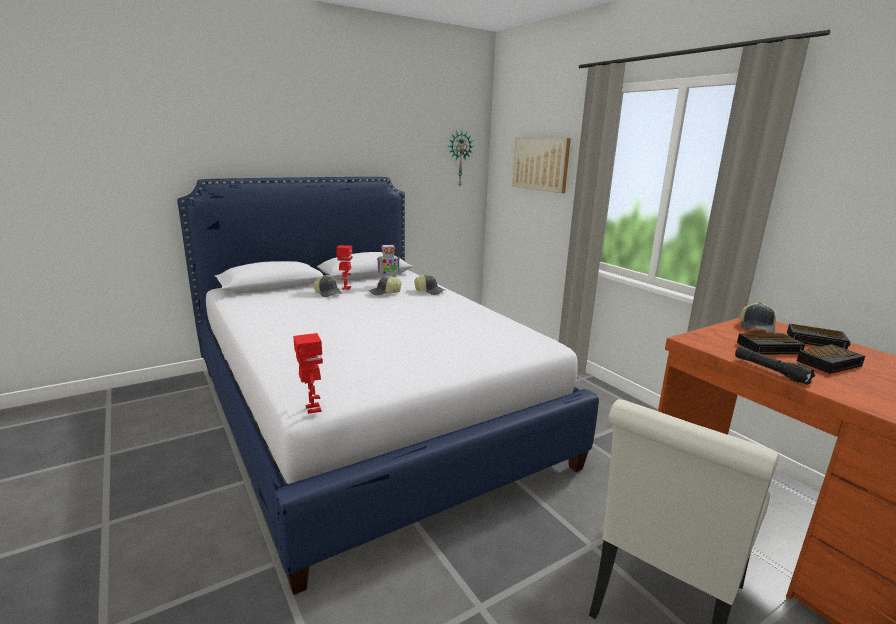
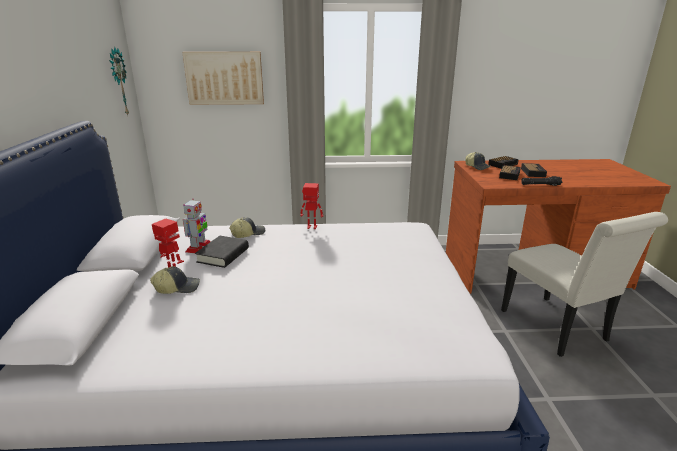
camera: 60 degrees left, 5 degrees up
(312, 409) = (497, 354): toy robot -> toy robot (312, 227)
(385, 293) = (223, 255): cap -> black book

